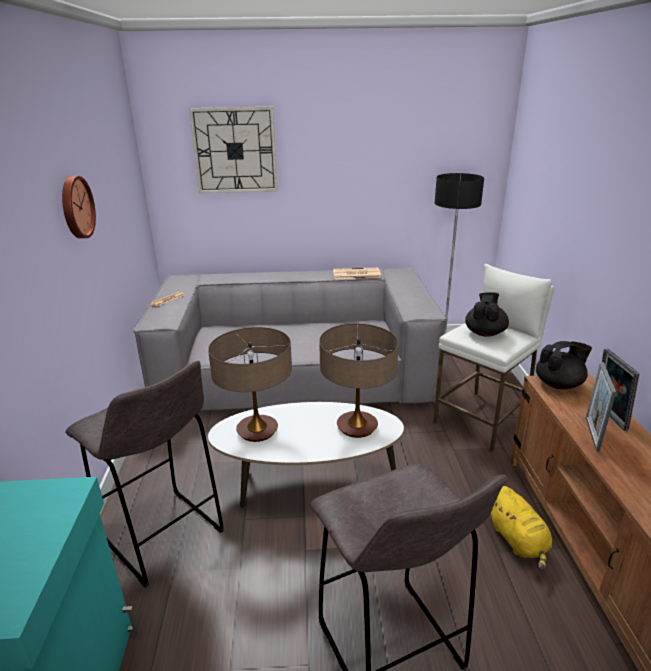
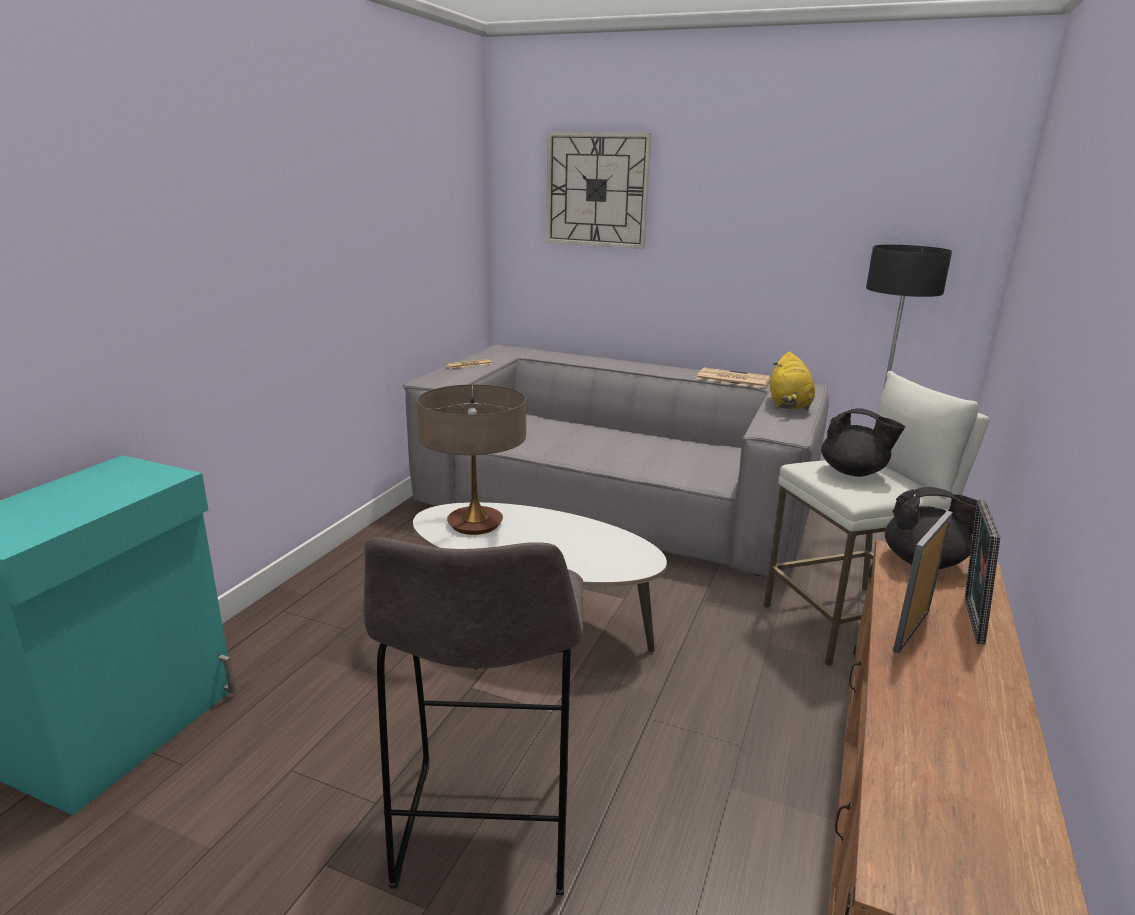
camera: 25 degrees right, 5 degrees down
(75, 207) = (342, 214): wall clock -> none
(165, 537) = (331, 621): grey stool -> none
(357, 427) = (600, 552): table lamp -> none
(485, 332) = (854, 472): black teapot -> black teapot turned 75 degrees clockwise
(518, 541) = (774, 786): yellow plush toy -> yellow plush toy (789, 405)

